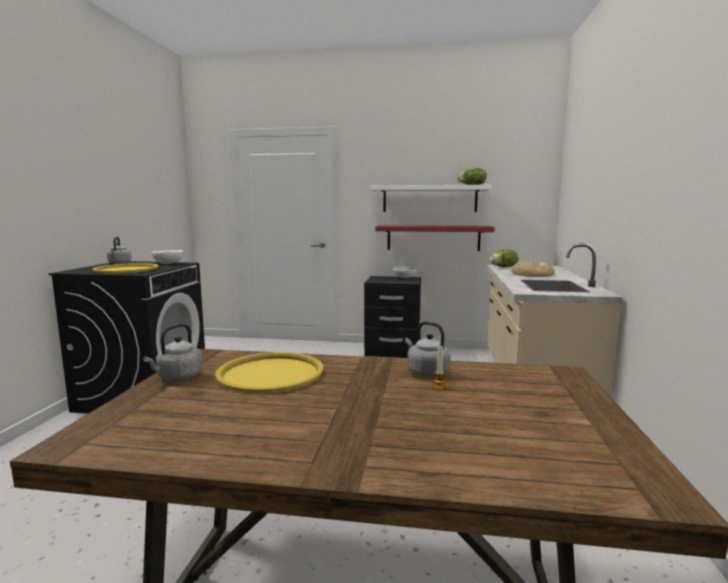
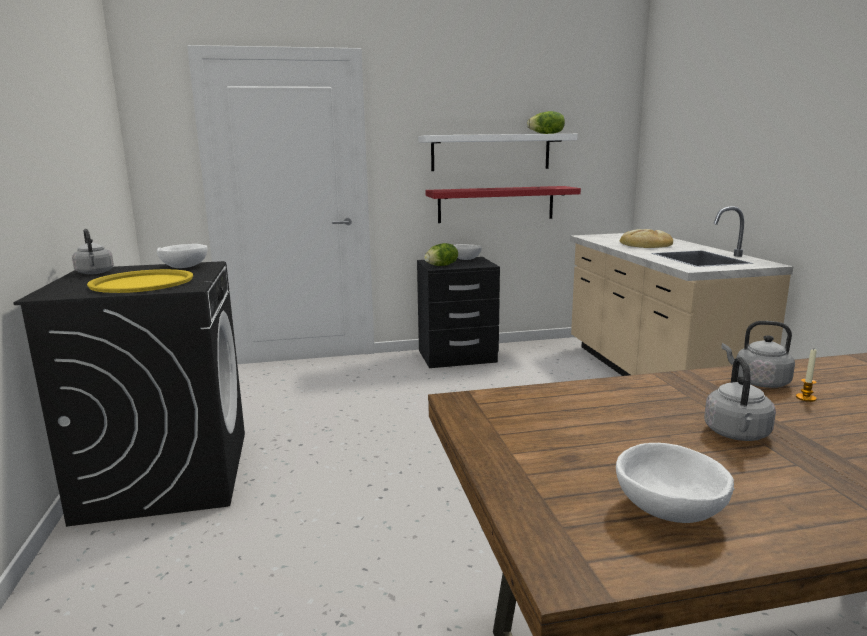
camera: 20 degrees left, 5 degrees up
(178, 377) = (498, 441): grey kettle -> grey kettle (737, 435)
(186, 430) = (668, 511): none -> white bowl
(270, 373) = (600, 413): yellow tray -> none
(504, 267) = (597, 237): lettuce -> lettuce (442, 266)

